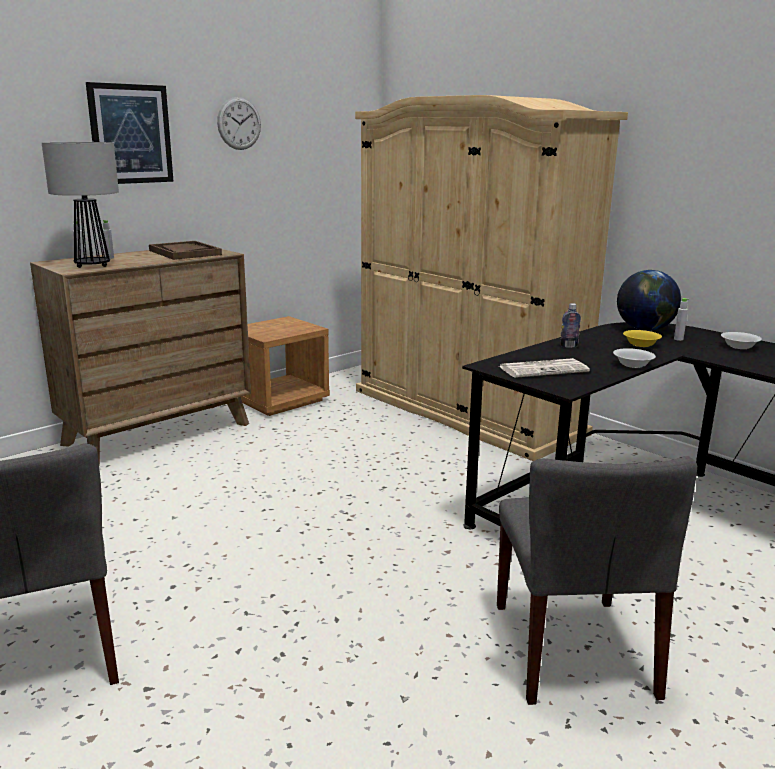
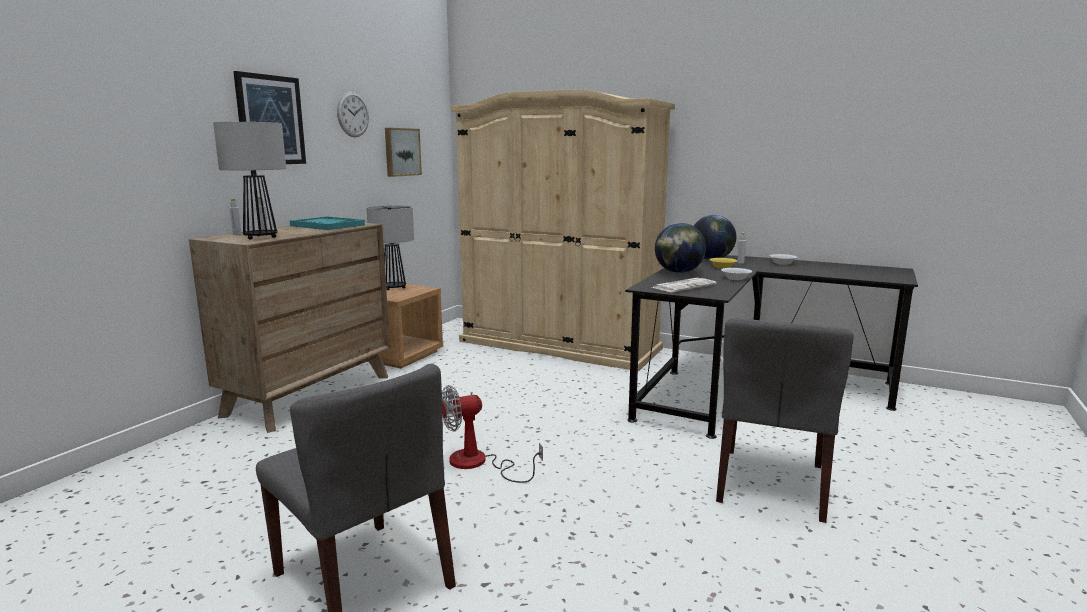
camera: 20 degrees left, 5 degrees down
(184, 252) = (327, 225): brown tray -> turquoise tray
(255, 546) = (479, 463): none -> fan
(279, 324) = (394, 288): none -> table lamp
(305, 165) = (401, 152): none -> picture
(568, 346) = (678, 272): bottle -> globe
(574, 649) = (772, 483): grey chair -> grey chair turned 45 degrees clockwise

